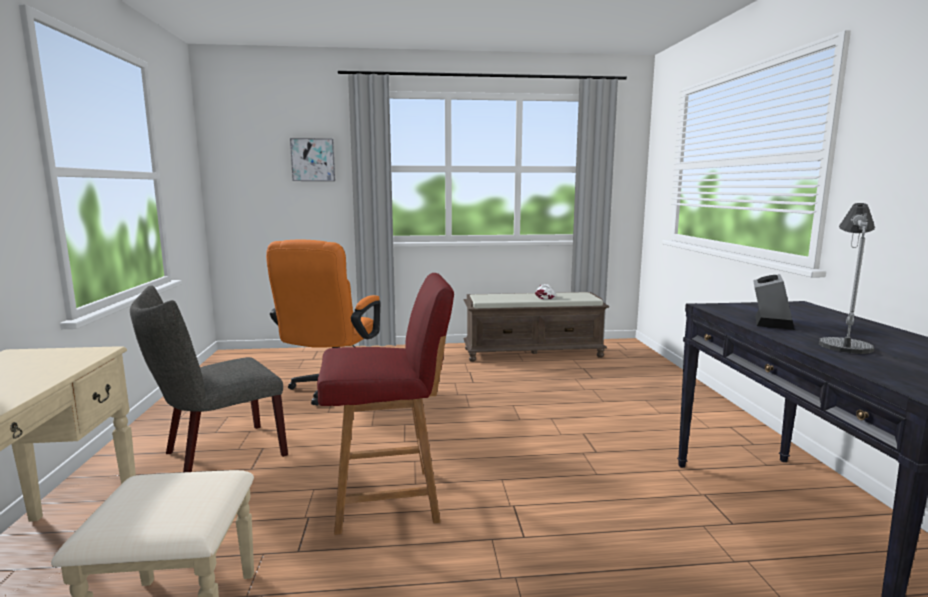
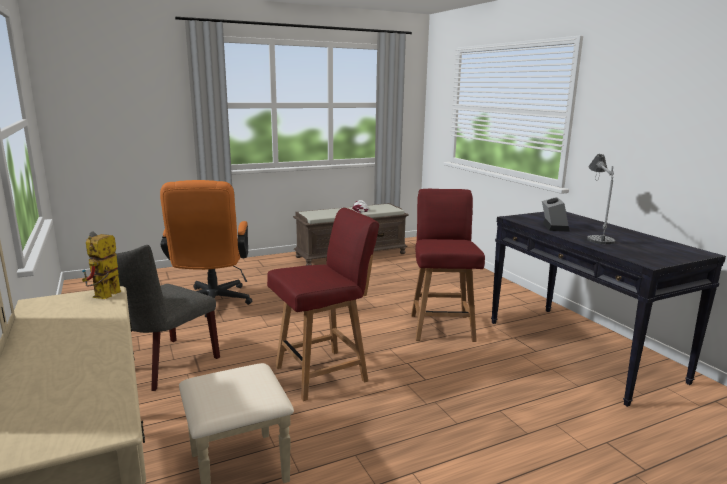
camera: 20 degrees left, 5 degrees up
(84, 355) = (105, 297): none -> toy robot
(313, 160) = (151, 97): picture -> none
(597, 460) = (442, 327): none -> red chair

